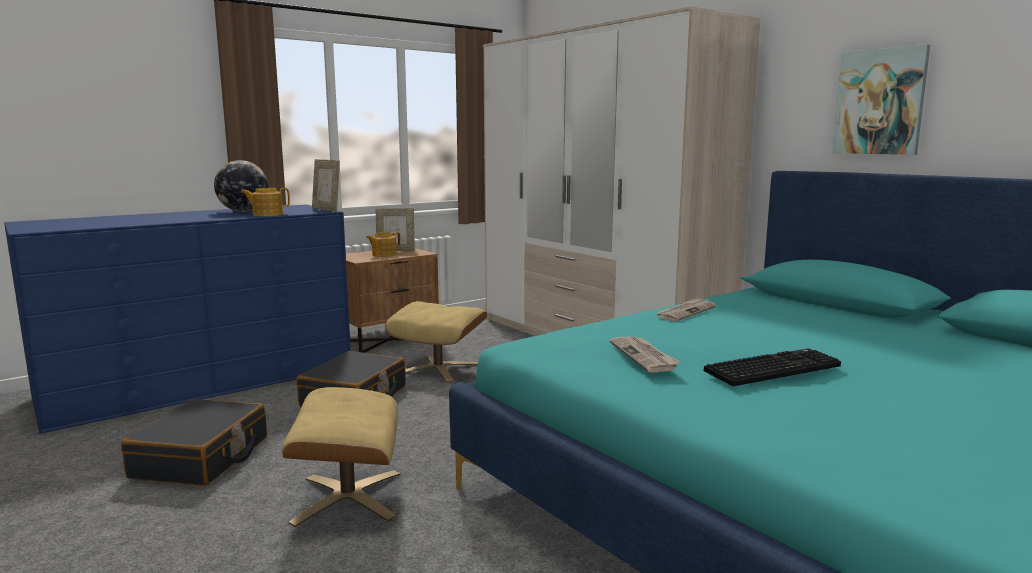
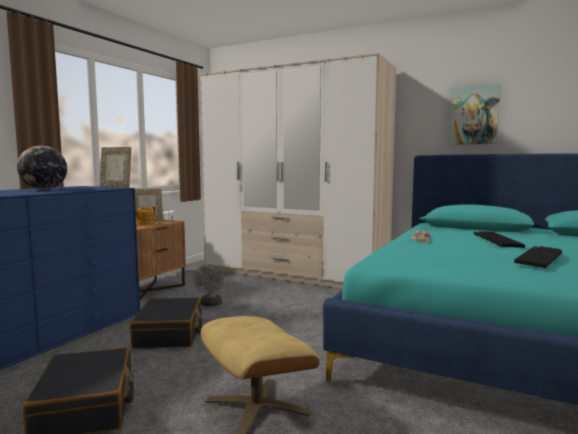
camera: 25 degrees left, 5 degrees down
(267, 214) = (76, 190): teapot -> none
(438, 369) = (210, 304): beige ottoman -> grey fan
(644, 356) = (468, 259): newspaper -> none
(790, 330) = (495, 240): none -> keyboard

